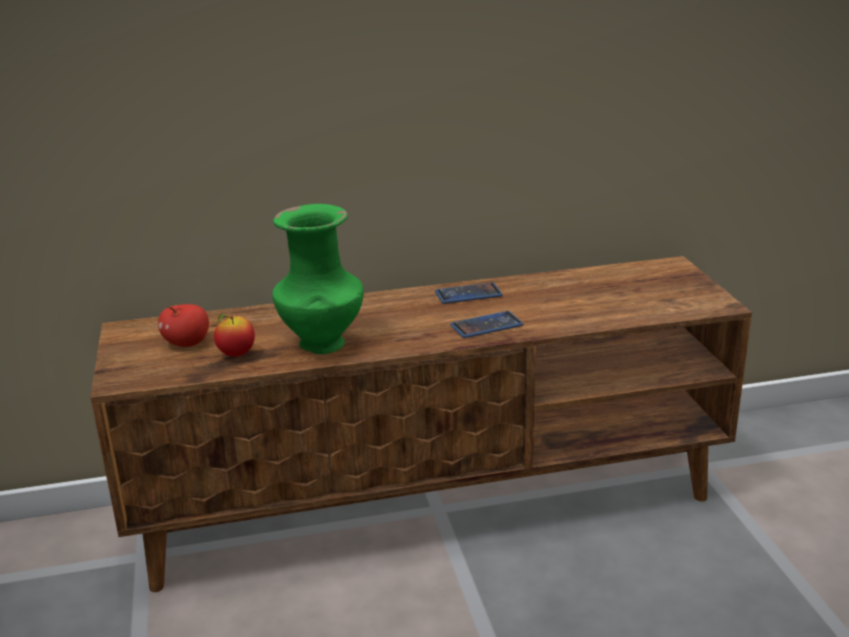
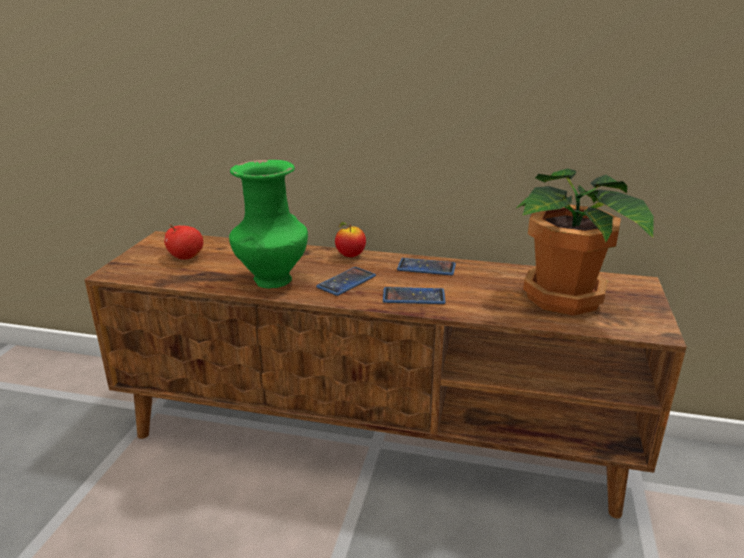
camera: 25 degrees right, 0 degrees up
(236, 354) = (207, 273): apple -> apple (350, 256)
(403, 327) = (346, 282): none -> phone
(624, 295) = (564, 299): none -> potted plant

